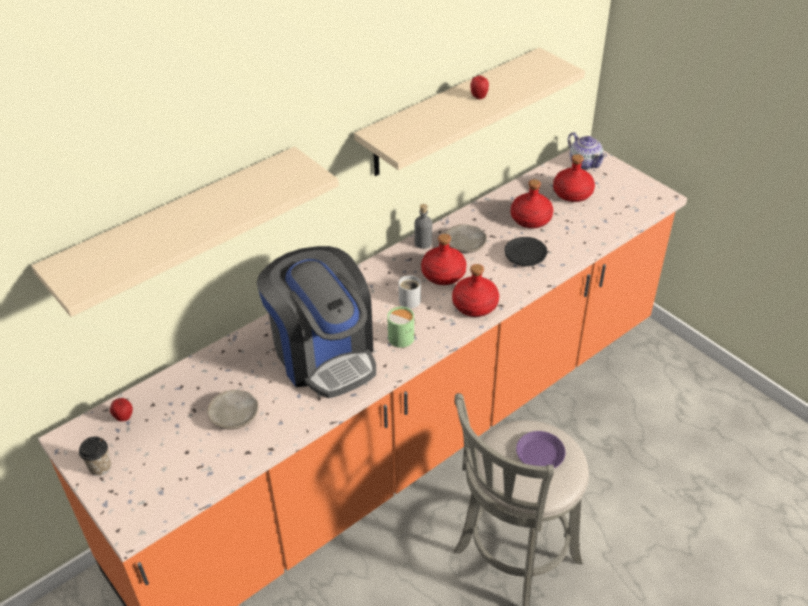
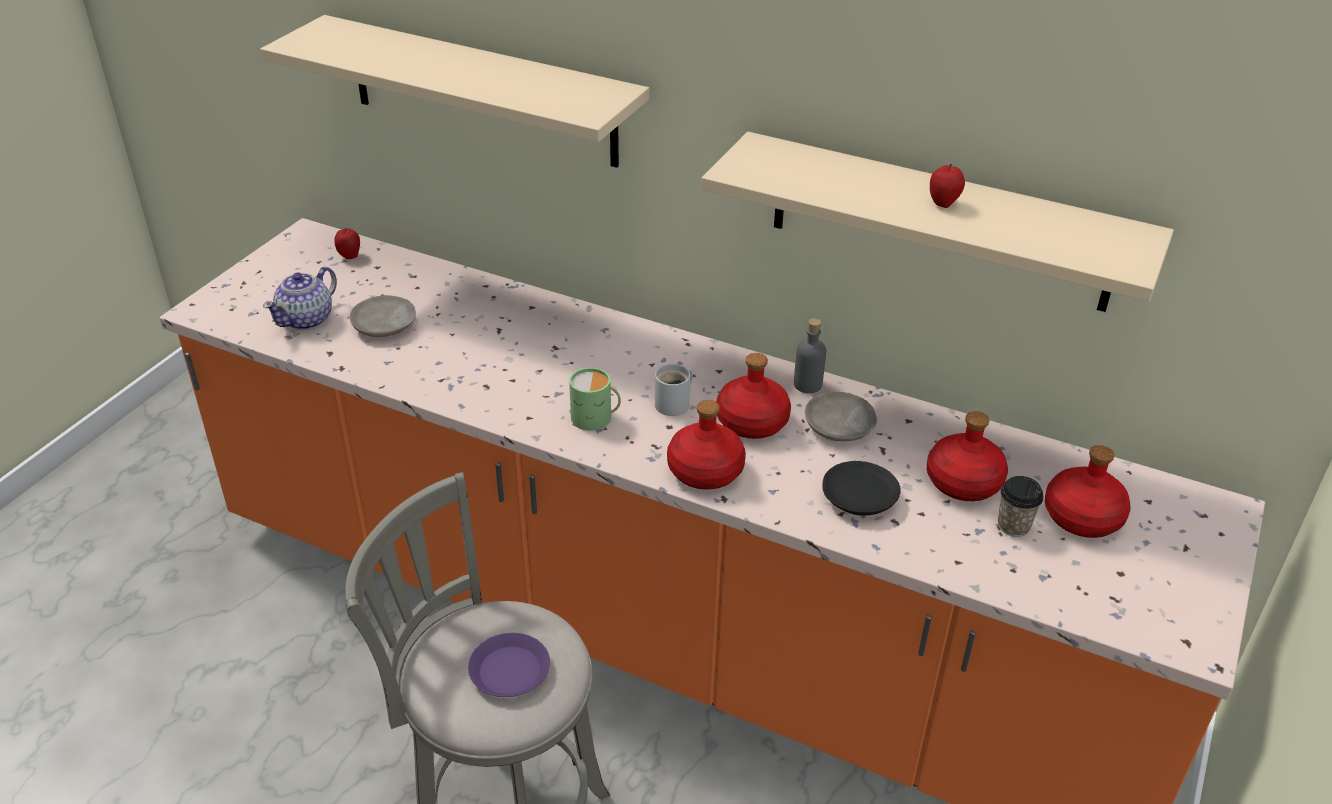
camera: 65 degrees right, 5 degrees down
(100, 467) = (274, 265): cup -> cup (1013, 526)
(324, 354) = (522, 361): coffee machine -> none
(584, 163) = (1190, 513): teapot -> teapot (307, 319)

